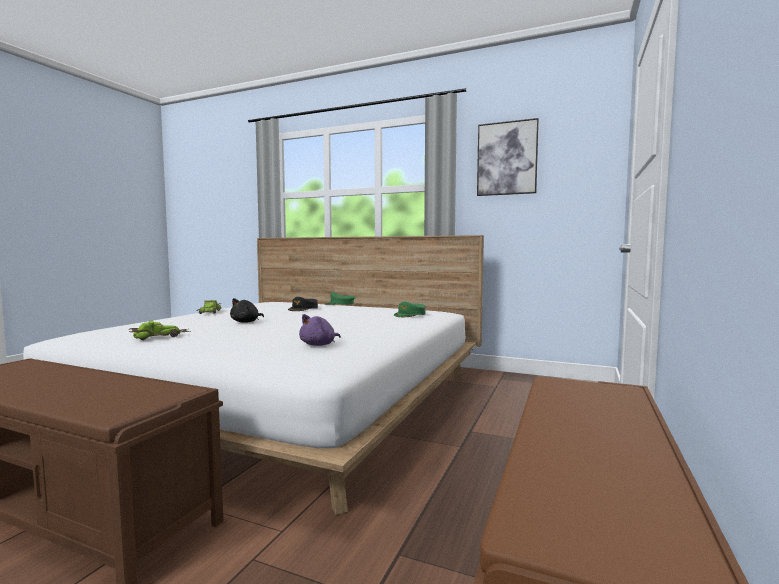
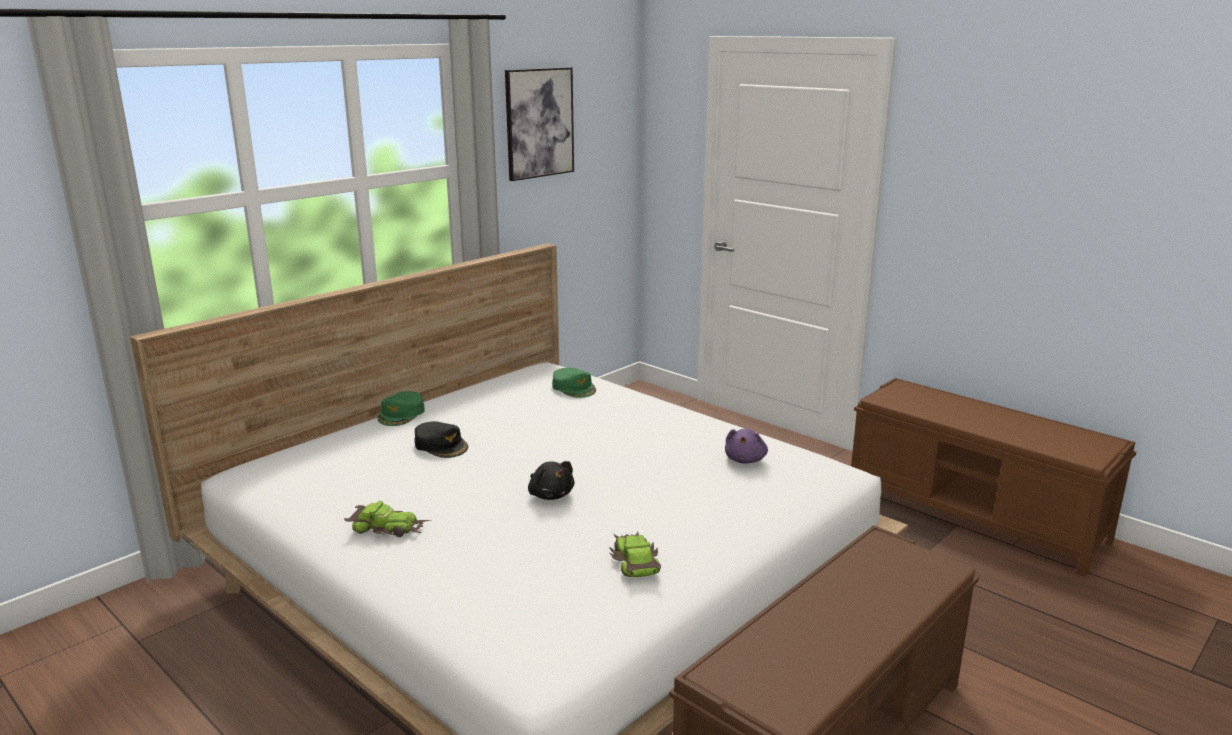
camera: 70 degrees left, 15 degrees up
(319, 345) = (745, 459): purple plush toy -> purple plush toy turned 45 degrees clockwise

